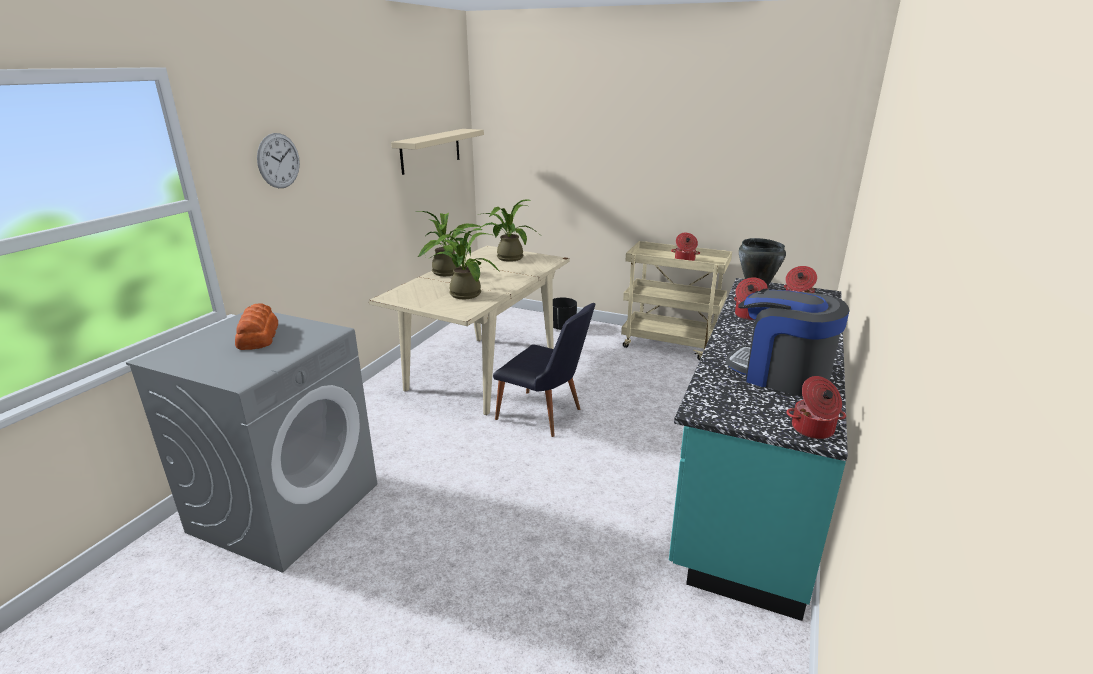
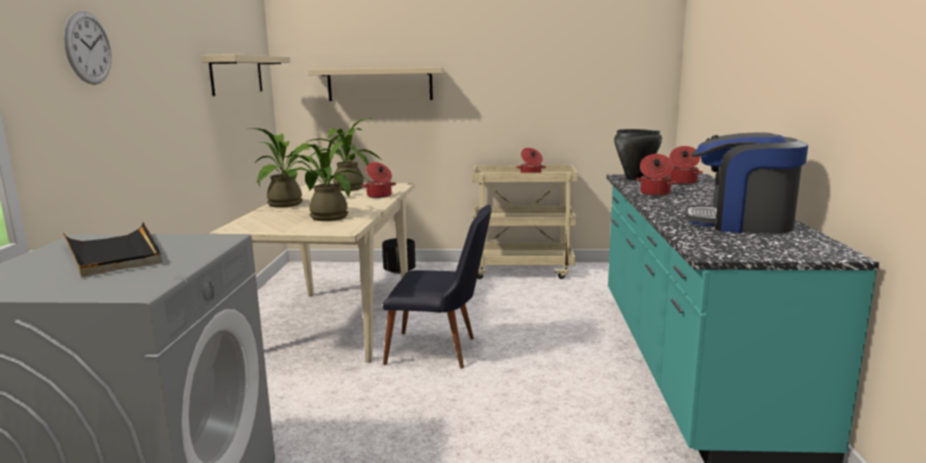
camera: 20 degrees left, 10 degrees down
(257, 336) = (114, 254): bread -> black tray
(561, 157) = (380, 84): none -> beige shelf
(812, 430) = (826, 251): cooking pot -> cooking pot (379, 196)

